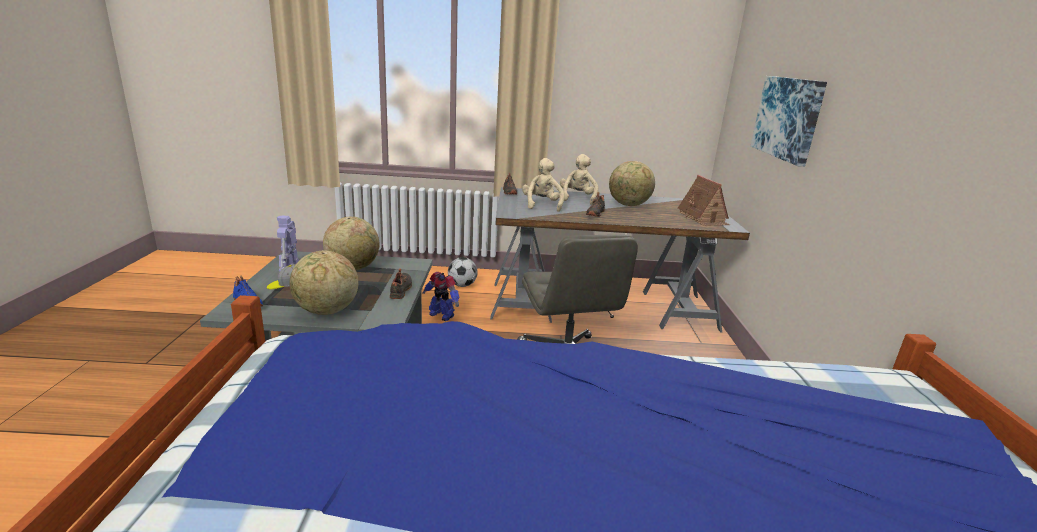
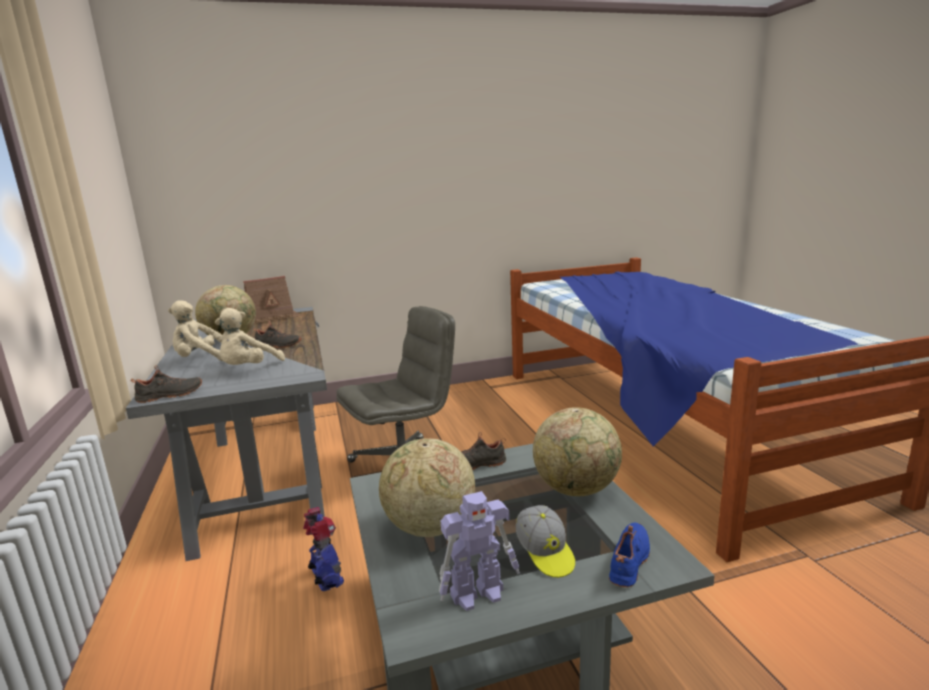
camera: 105 degrees left, 5 degrees down
(441, 315) = (326, 578): toy robot -> toy robot turned 45 degrees counterclockwise
(462, 285) = (197, 594): football -> none
(542, 205) = (249, 369): beige plush toy -> beige plush toy turned 45 degrees counterclockwise
(788, 118) = (306, 203): picture -> none

